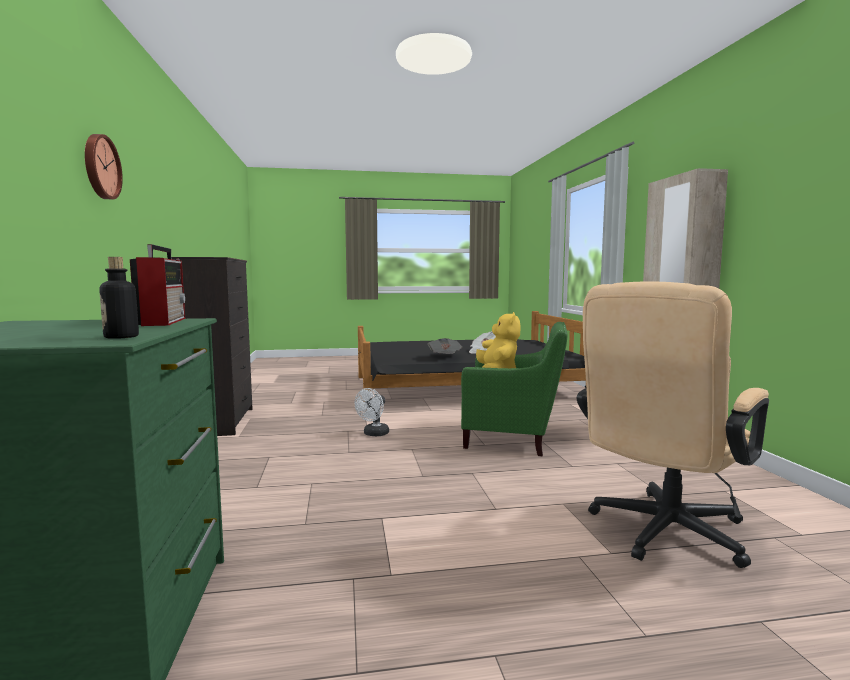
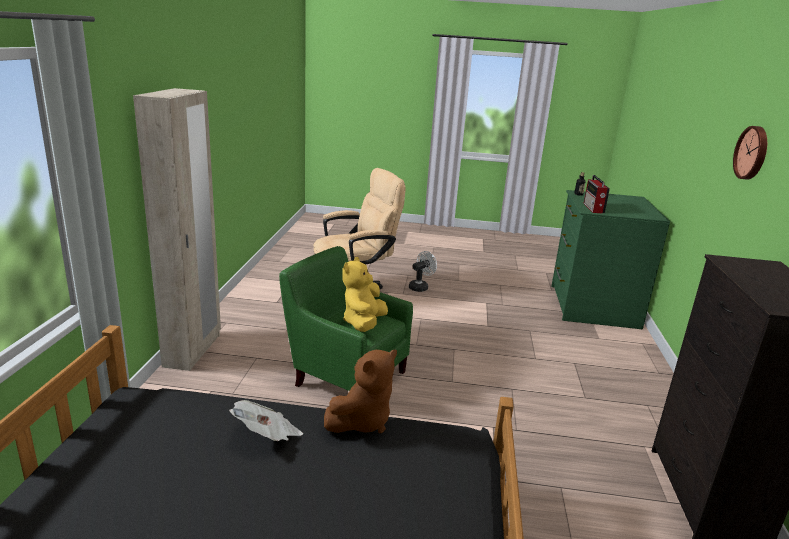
camera: 165 degrees left, 15 degrees up
(374, 434) = (486, 415): white fan -> white fan (420, 287)
(445, 356) = (362, 421): newspaper -> brown plush toy

